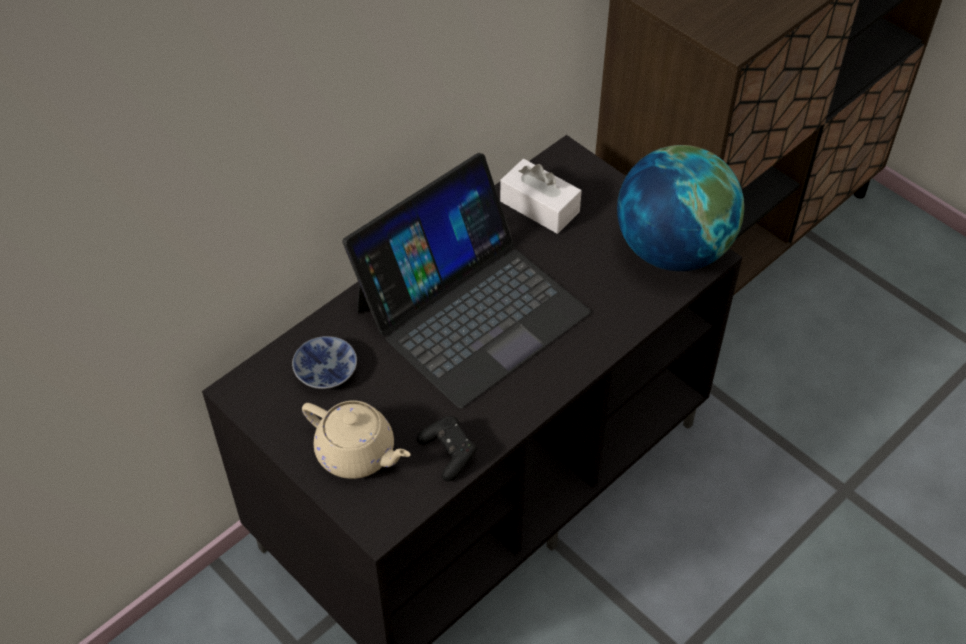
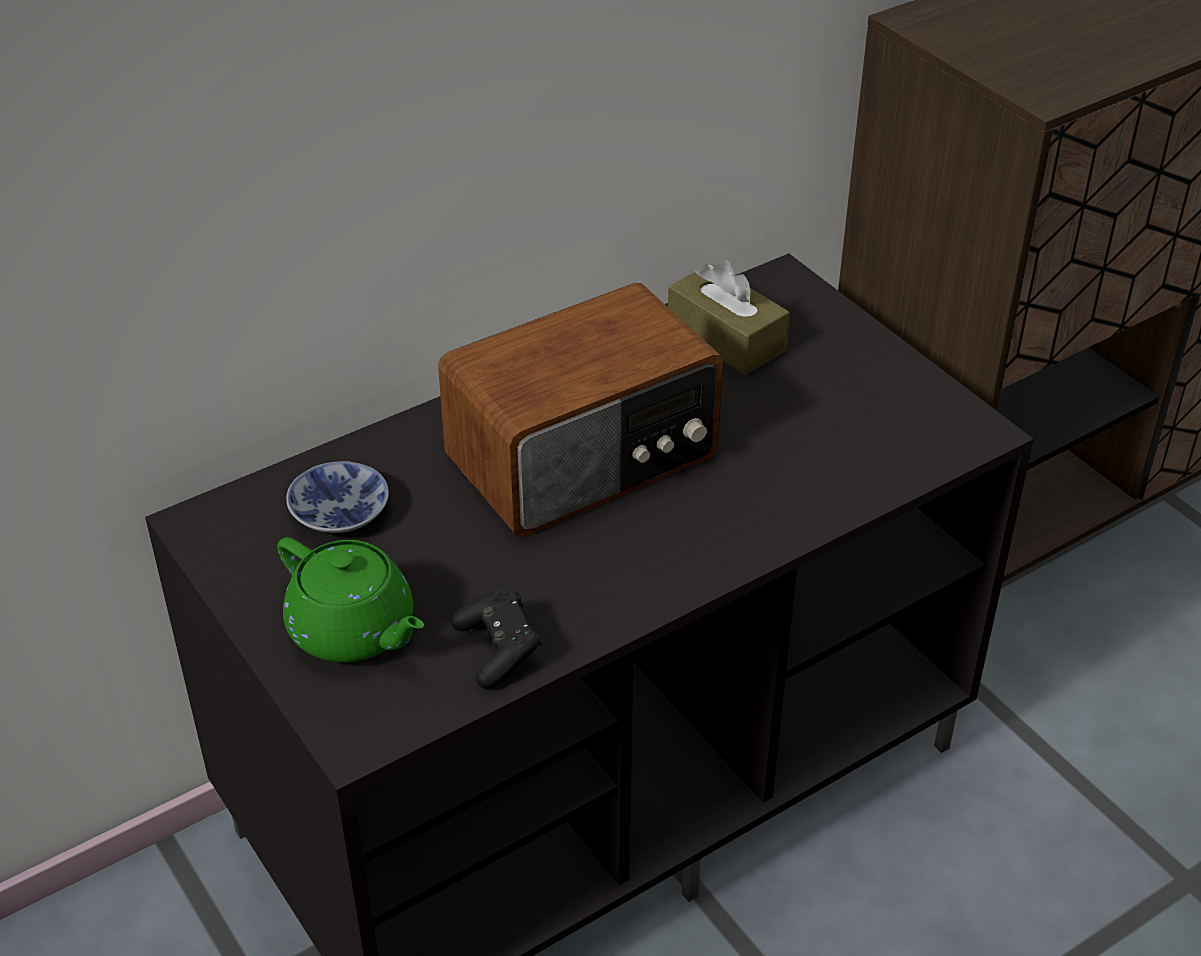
camera: 10 degrees right, 10 degrees down
(357, 453) = (354, 631): beige teapot -> green teapot
(470, 310) = (585, 459): laptop -> radio
(539, 206) = (726, 338): white tissue box -> brown tissue box
(672, 249) = (922, 416): globe -> none

